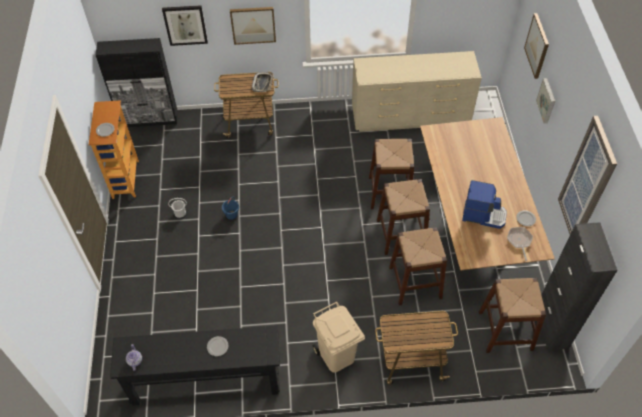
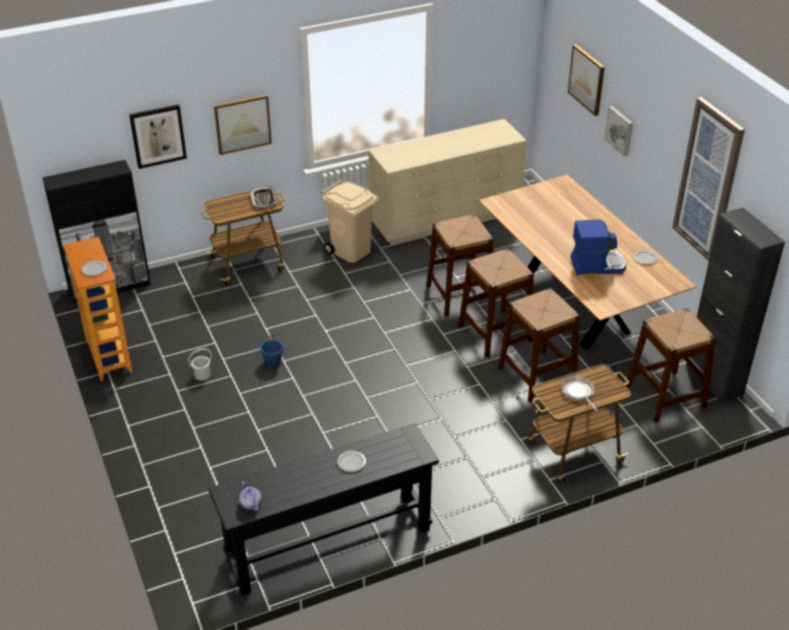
camera: 20 degrees left, 15 degrees down
(336, 355) = (481, 471): beige trash can -> beige trash can (350, 251)
(519, 241) = (650, 279): frying pan -> frying pan (578, 392)

